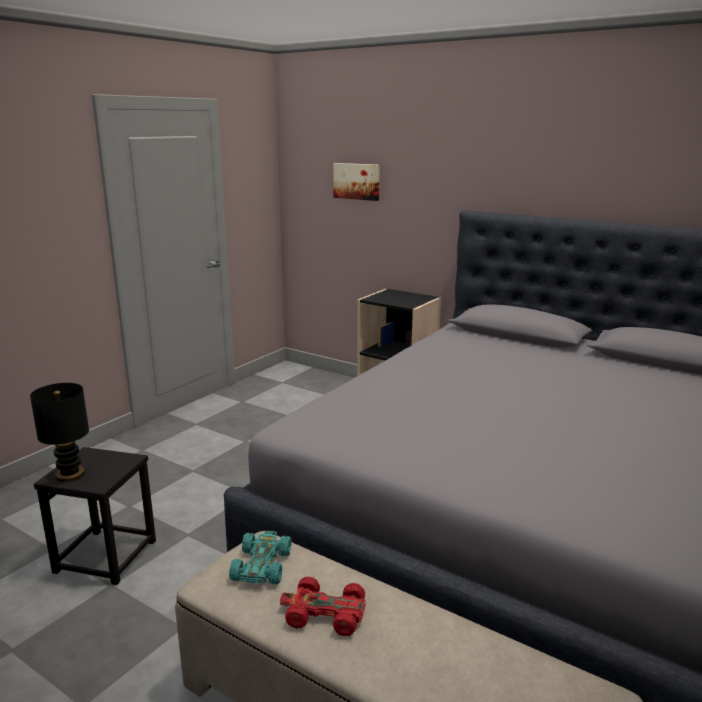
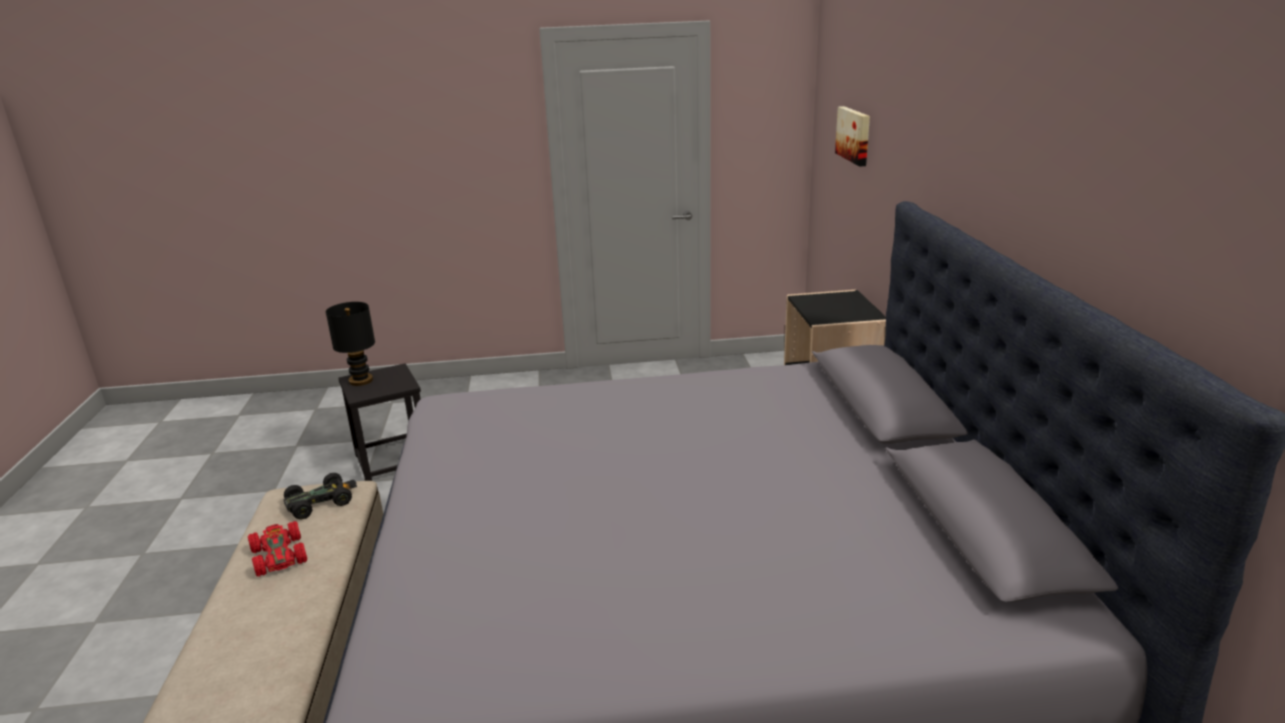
camera: 50 degrees right, 5 degrees up
(261, 565) = (320, 502): turquoise toy car -> black toy car

